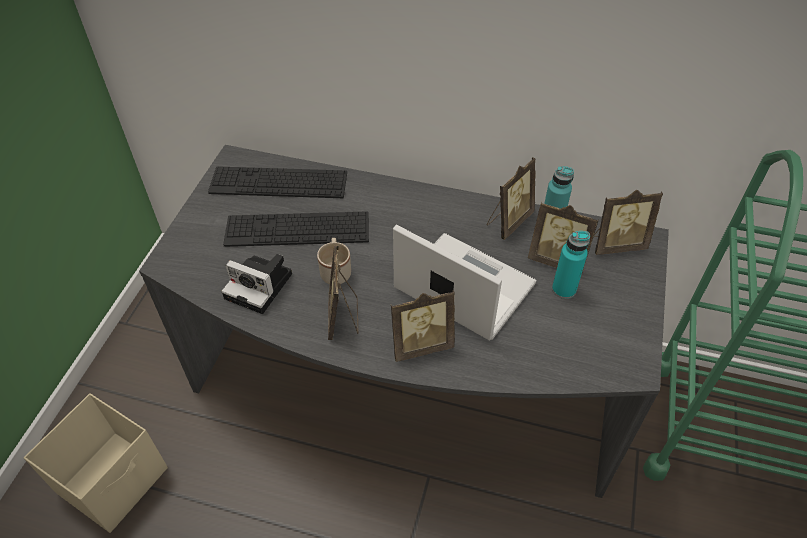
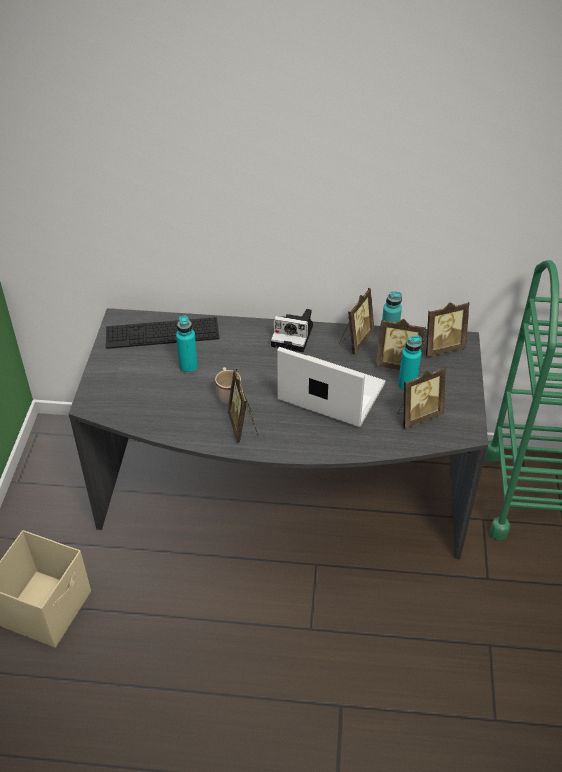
camera: 10 degrees left, 5 degrees down
(261, 286) = (172, 412): camera -> camera (294, 335)
(297, 229) = (188, 367): keyboard -> turquoise bottle
(420, 344) = (307, 437): picture frame -> picture frame (418, 416)

